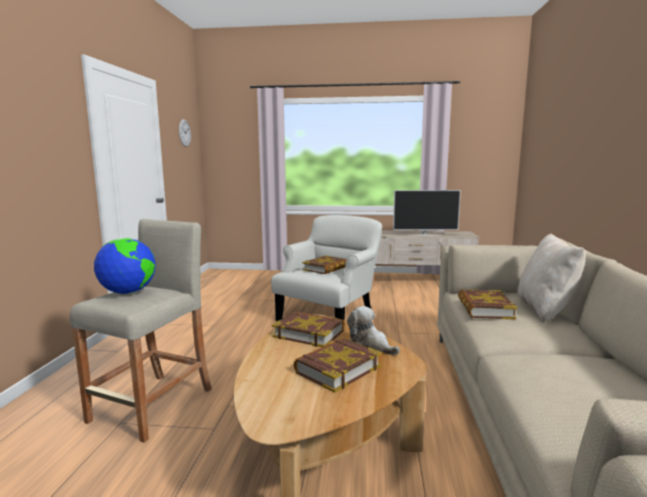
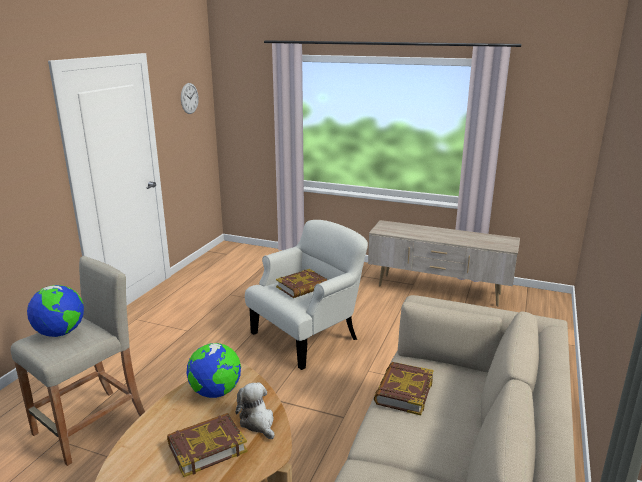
camera: 15 degrees right, 10 degrees up
(309, 333) = (216, 392): book -> globe
(424, 235) = (452, 241): television -> none
(545, 310) = (470, 404): beige pillow -> none

